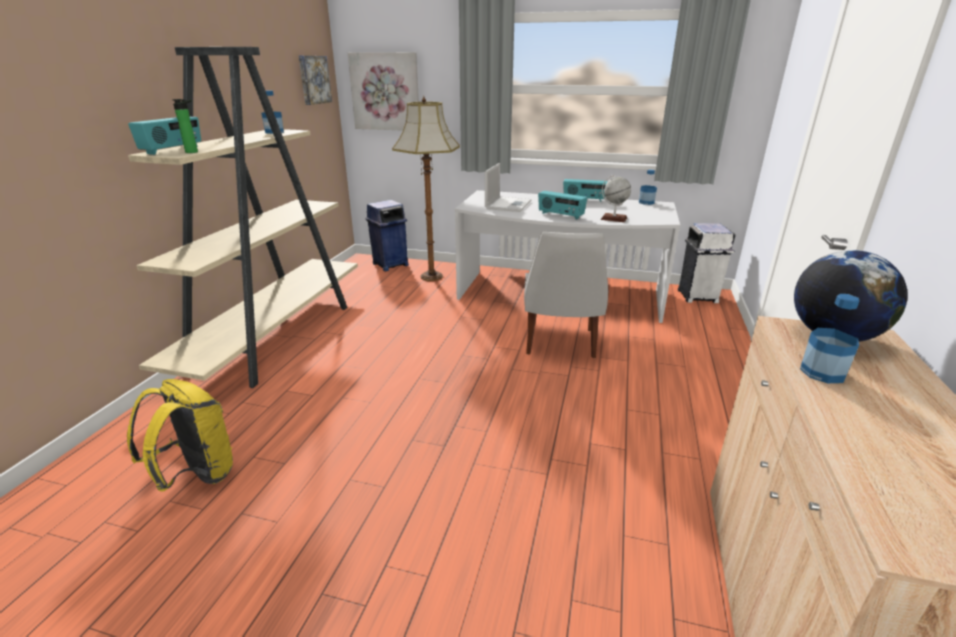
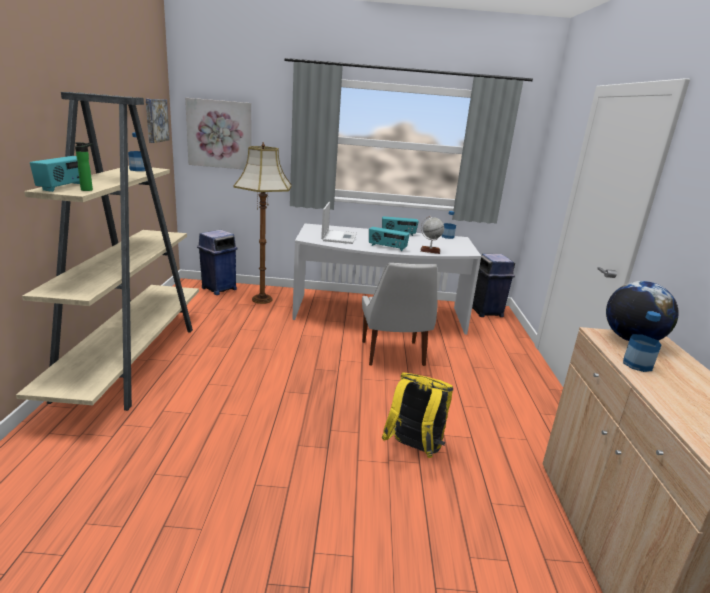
camera: 15 degrees left, 5 degrees down
(197, 475) = (104, 496): yellow backpack -> yellow backpack (413, 449)
(697, 296) = (486, 312): white trash can -> blue trash can

